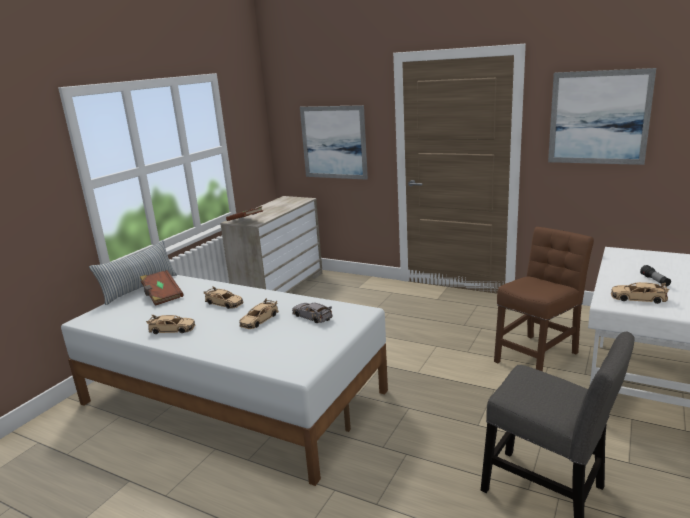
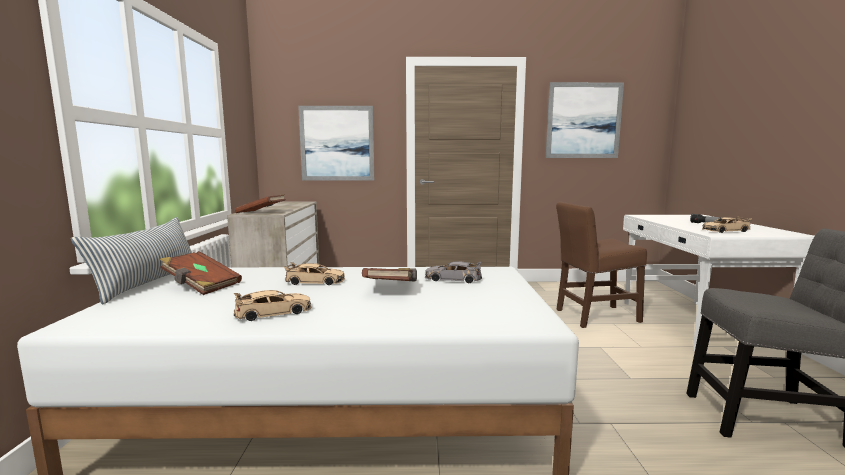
camera: 30 degrees left, 10 degrees down
(259, 320) = (392, 289): beige toy car -> brown book
(538, 355) = (593, 316): brown chair -> brown chair turned 120 degrees counterclockwise

